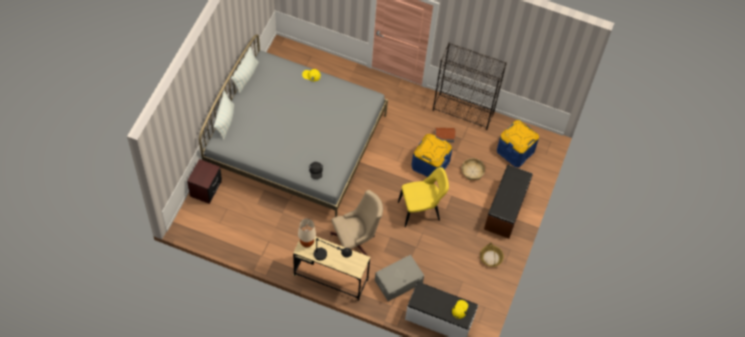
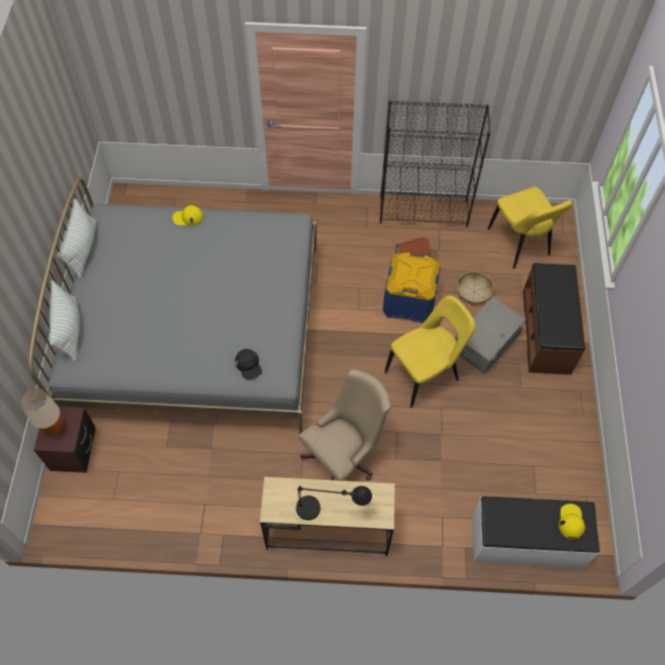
camera: 15 degrees left, 0 degrees up
(307, 242) = (277, 494): beige table lamp -> beige table lamp (53, 427)
(398, 281) = (437, 501): grey storage box -> grey storage box (486, 342)
(491, 257) = (559, 413): basket -> none
(515, 151) = (520, 244): blue storage box -> yellow chair

